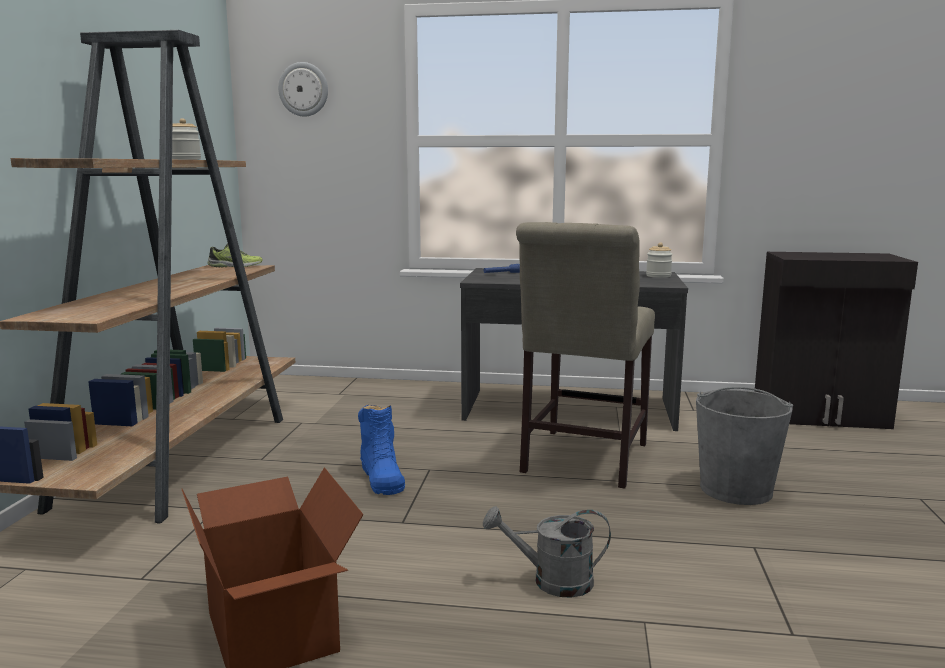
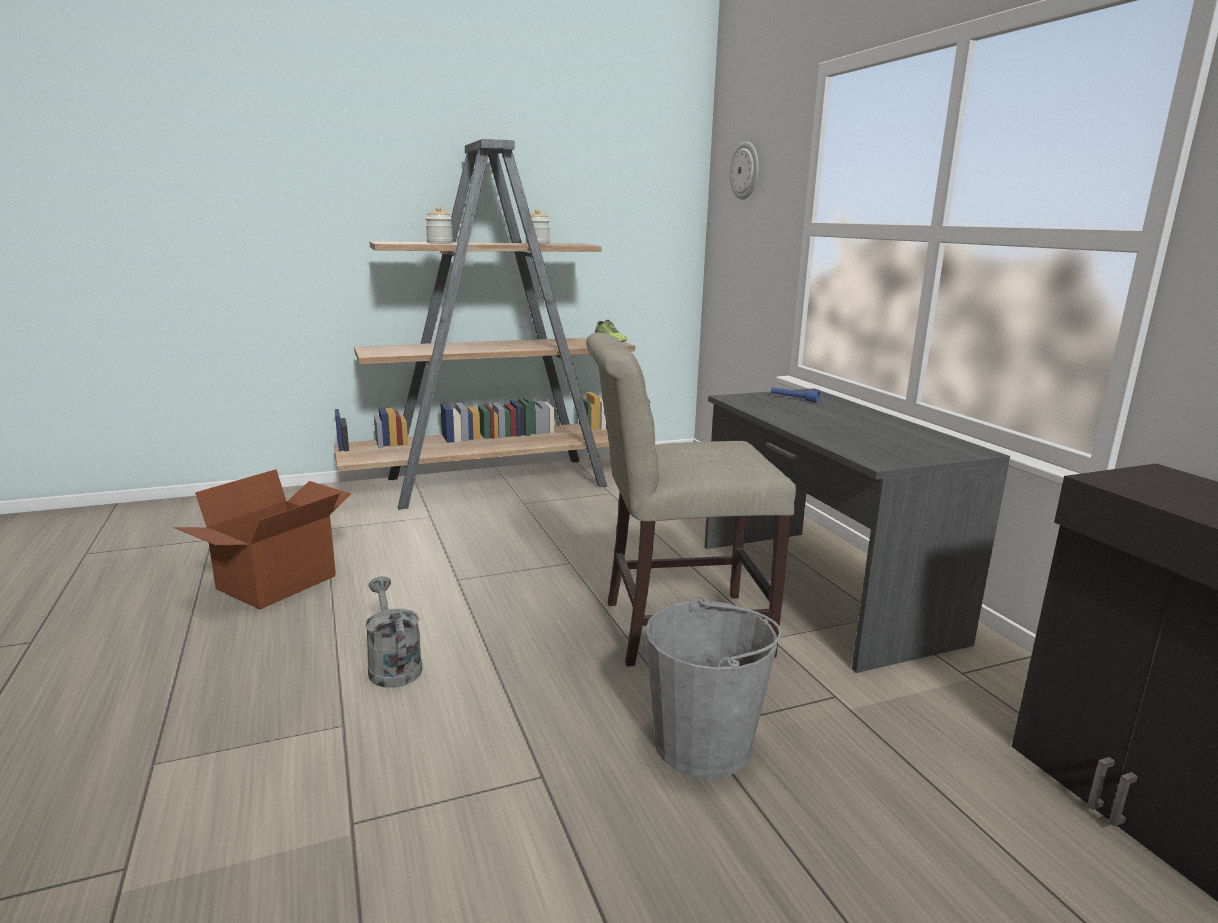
camera: 60 degrees right, 5 degrees up
(381, 478) = (533, 550): blue boot -> none
(658, 276) = (942, 451): jar -> jar (439, 243)

